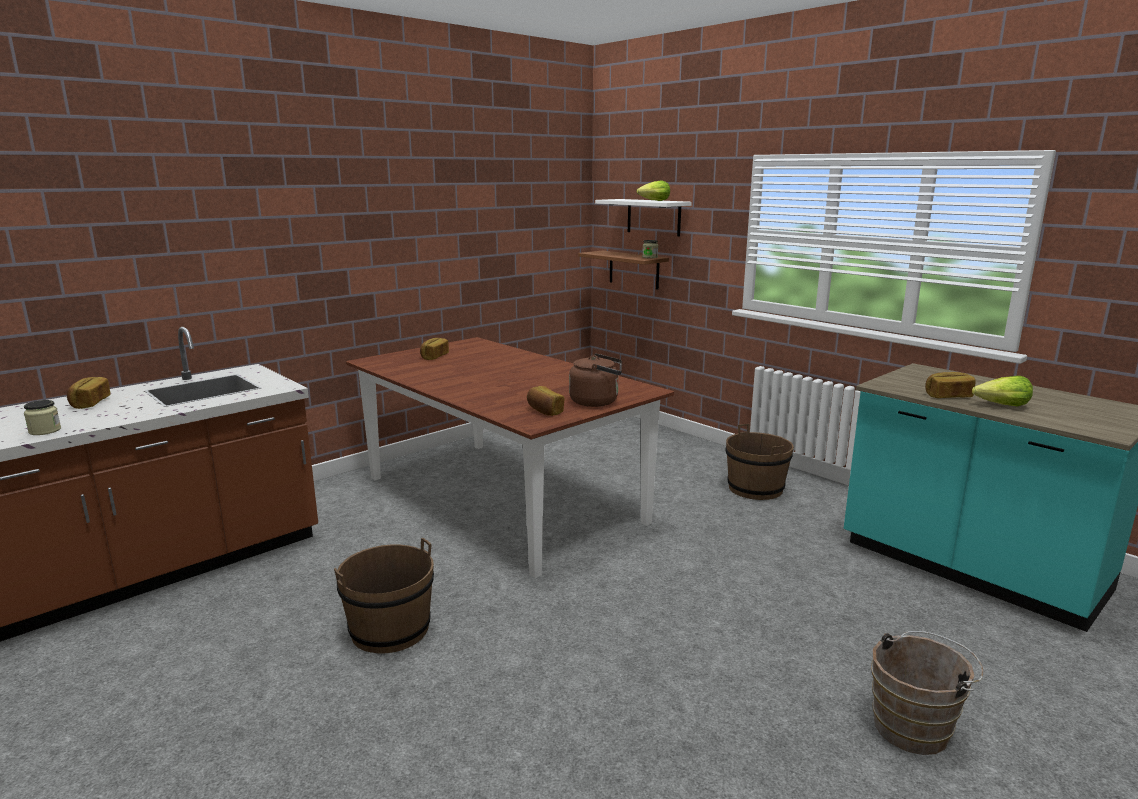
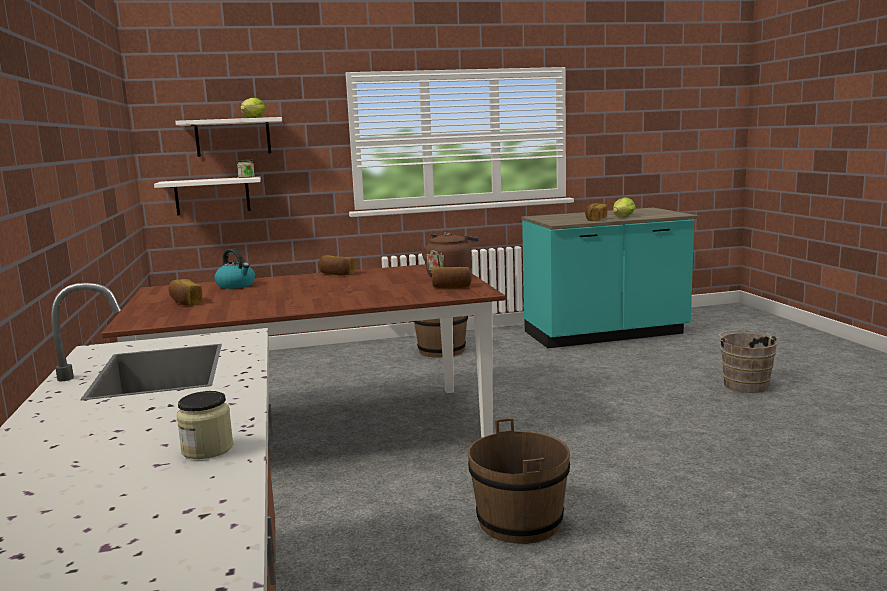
camera: 60 degrees left, 5 degrees down
(89, 403) = (82, 430): bread -> bread (337, 274)
(500, 354) = (236, 285): none -> kettle
(634, 269) = (212, 196): brown shelf -> white shelf

